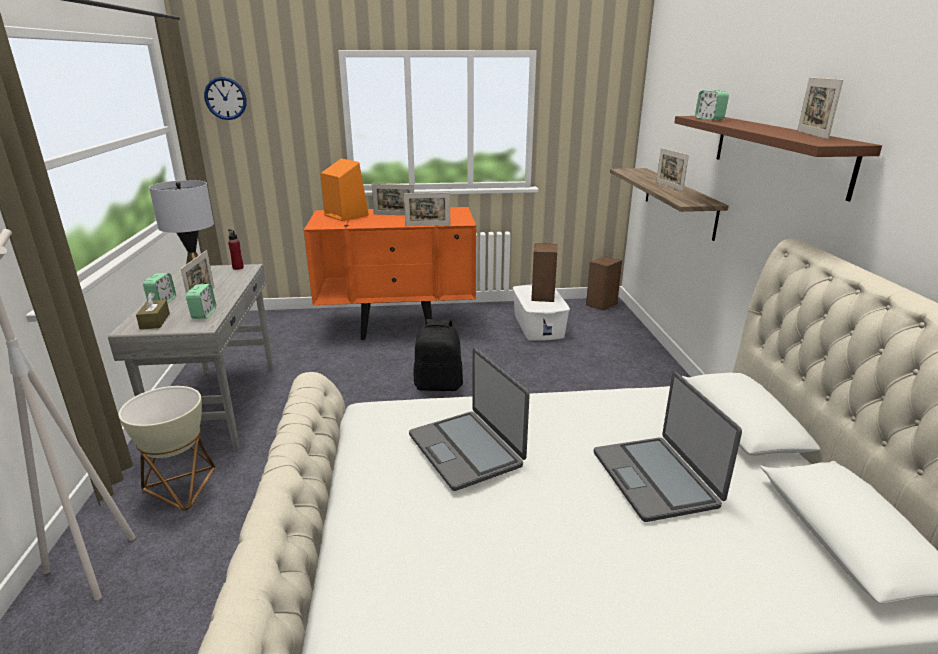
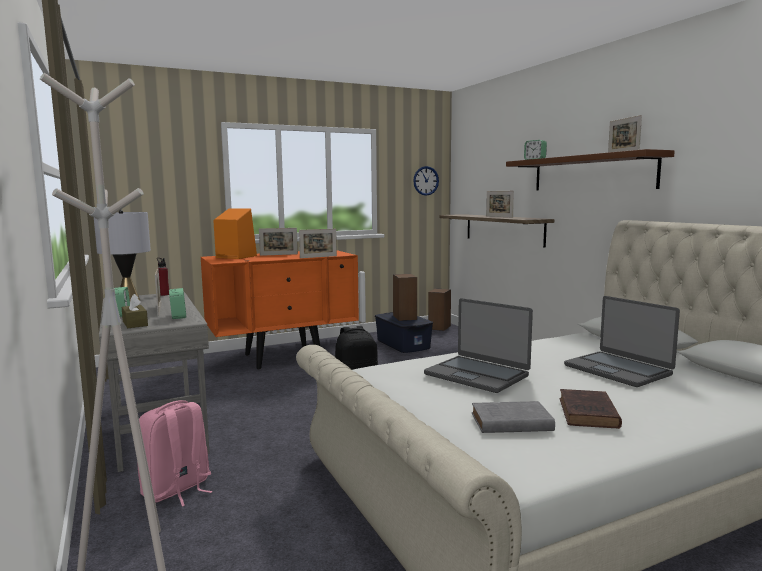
camera: 20 degrees left, 15 degrees down
(181, 490) = (176, 489): planter -> pink backpack
(225, 98) = (114, 159): wall clock -> wall clock (426, 180)
(419, 548) = (509, 422): none -> grey book
(527, 559) = (588, 414): none -> brown book
(539, 326) = (403, 344): white storage box -> blue storage box

